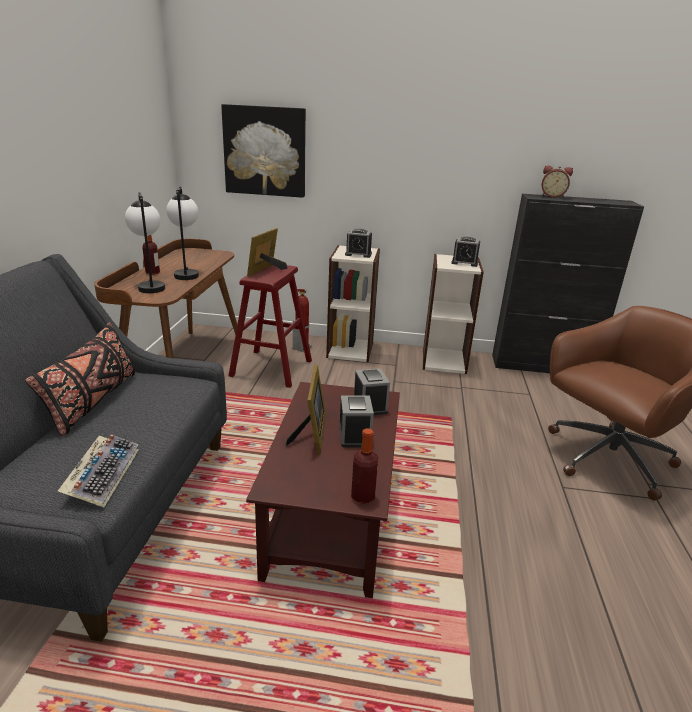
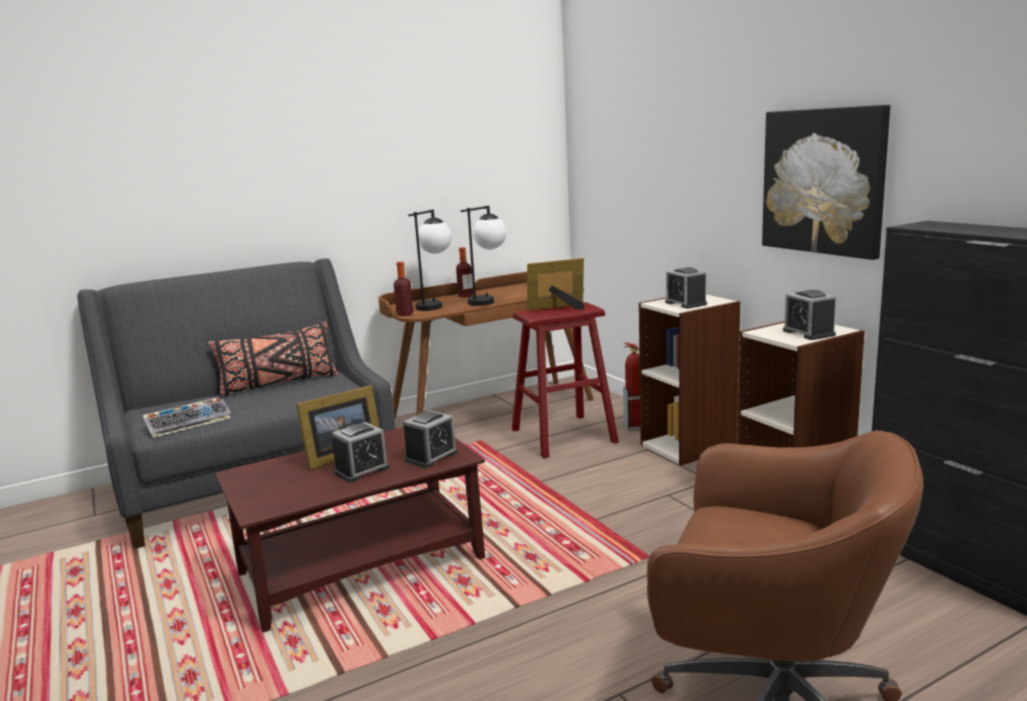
camera: 55 degrees right, 10 degrees down
(265, 151) = (631, 167): picture -> picture (823, 181)
(363, 496) = (262, 506): bottle -> bottle (405, 314)
(552, 196) = (968, 225): alarm clock -> none

